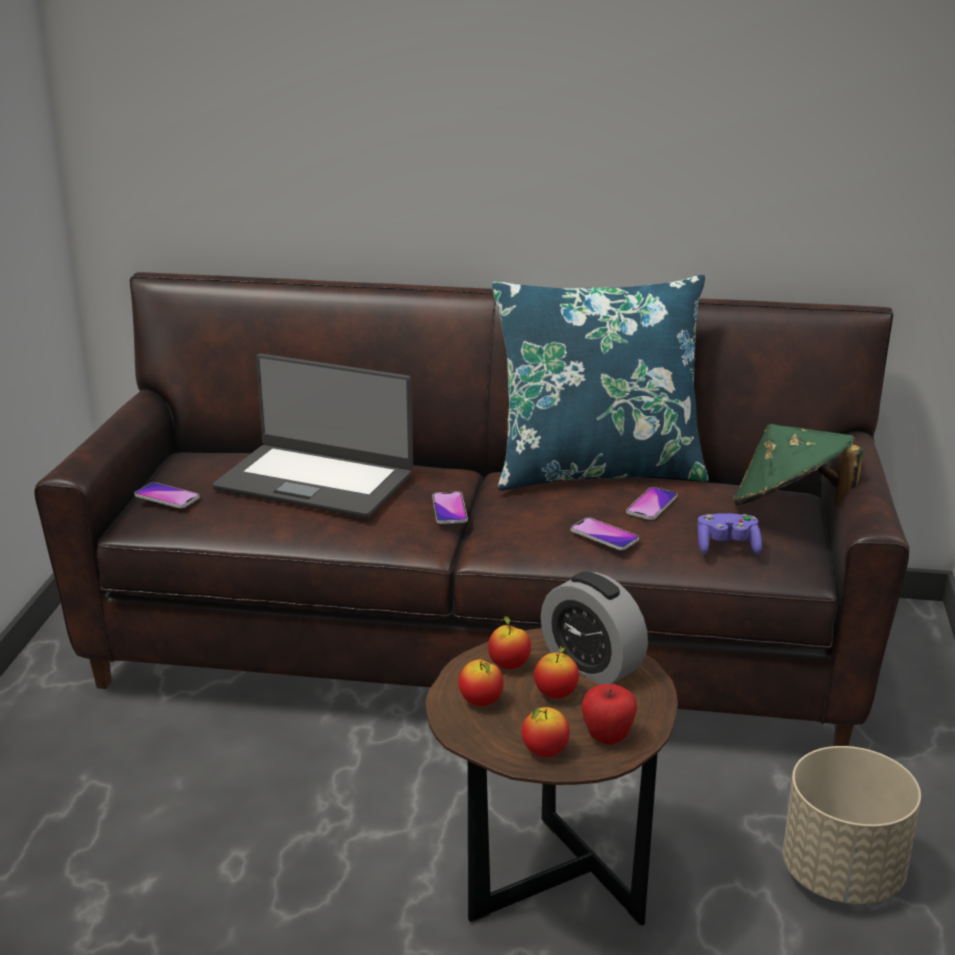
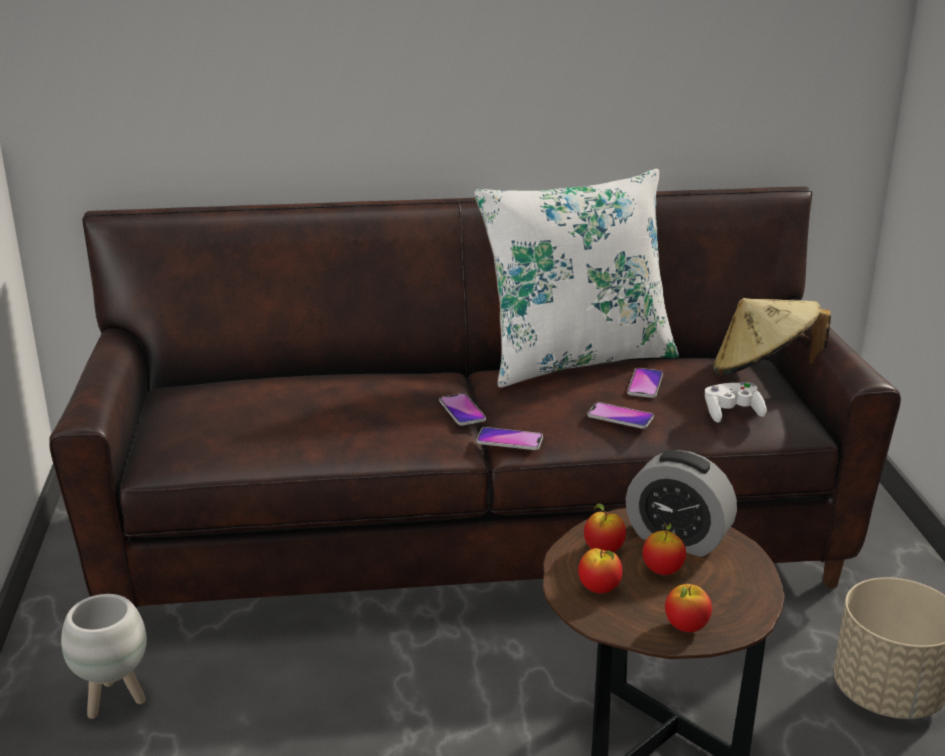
camera: 15 degrees left, 0 degrees up
(72, 746) = (115, 700): none -> white planter
(167, 497) = (179, 433): phone -> phone (509, 440)
(316, 481) = (321, 399): laptop -> none
(597, 470) = (576, 359): blue pillow -> white pillow
(607, 738) = (733, 604): apple -> none
(727, 547) = (732, 413): purple game controller -> white game controller
(790, 508) = (763, 372): green hat -> beige hat

